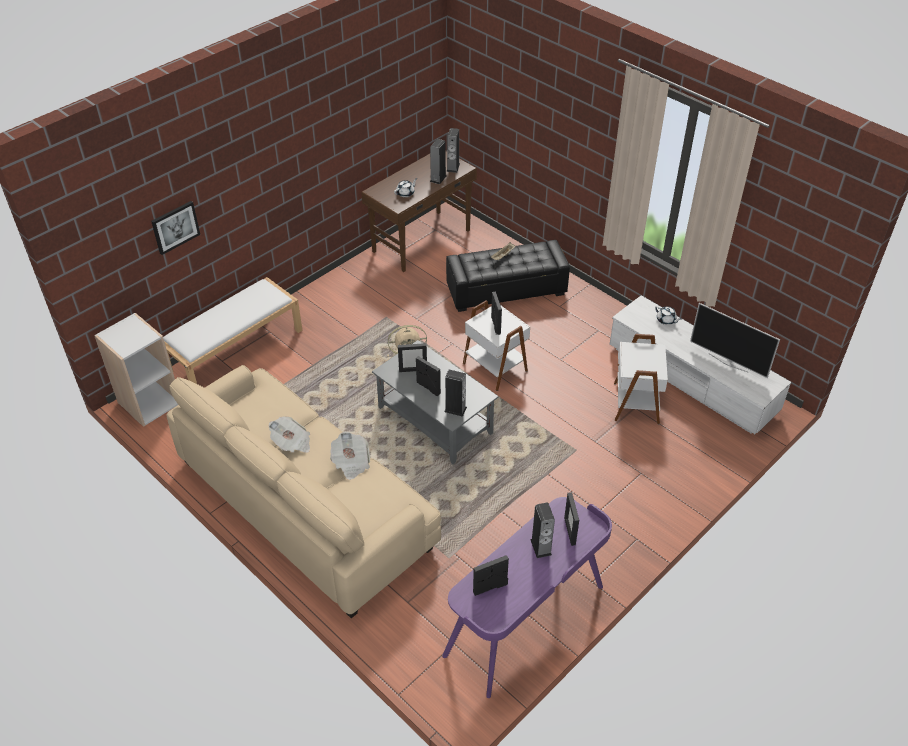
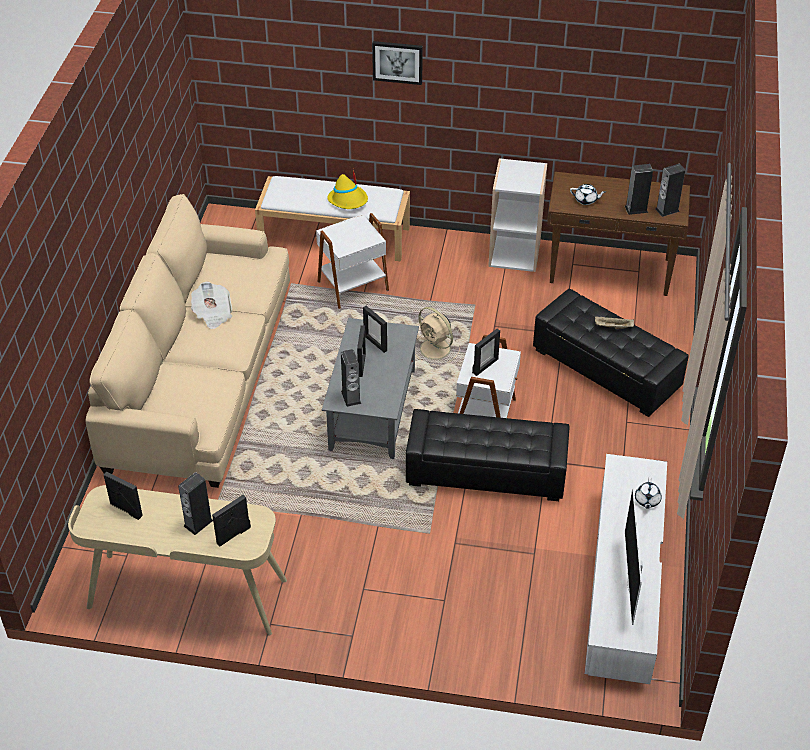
camera: 55 degrees right, 0 degrees up
(150, 402) = (229, 224): bookcase -> bookcase (515, 253)
(175, 227) = (313, 79): picture -> picture (397, 62)
(243, 310) = (348, 200): none -> yellow hat
(351, 463) = (222, 362): newspaper -> none
(526, 621) = (186, 595): purple desk -> beige desk
(545, 393) = (486, 472): none -> black ottoman
(634, 403) = (541, 550): white side table -> white side table (352, 285)

